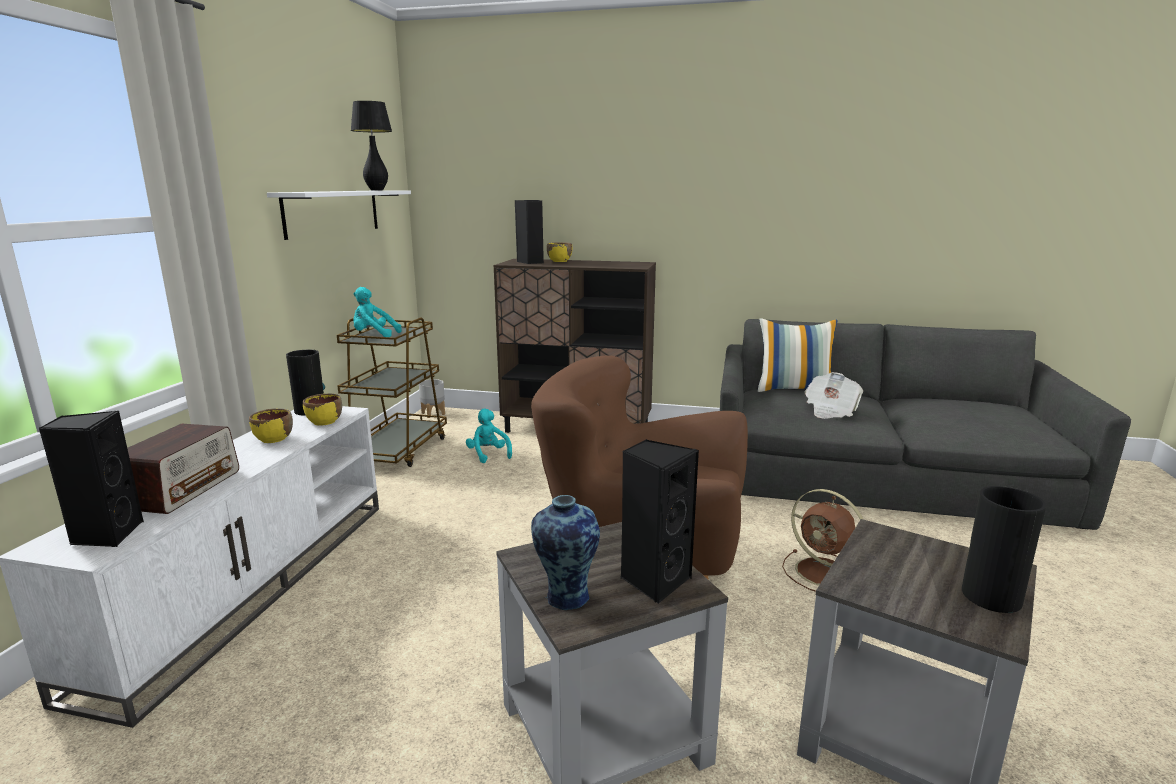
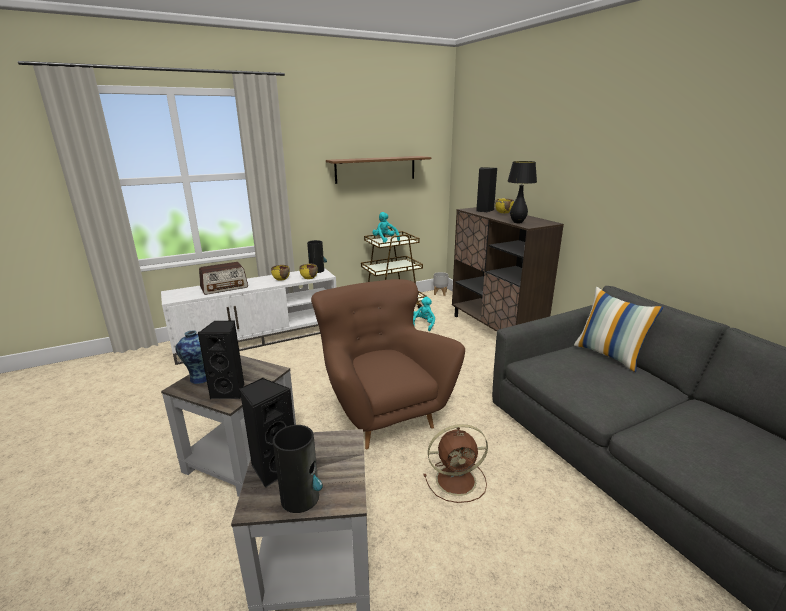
camera: 50 degrees right, 5 degrees up
(106, 535) = (184, 295): black speaker -> black speaker (273, 468)
(333, 212) = (375, 169): white shelf -> brown shelf
(377, 190) = (404, 157): black table lamp -> black table lamp (517, 222)
(825, 573) = (457, 480): brown fan -> brown fan turned 105 degrees counterclockwise
(830, 410) = (595, 380): newspaper -> none

